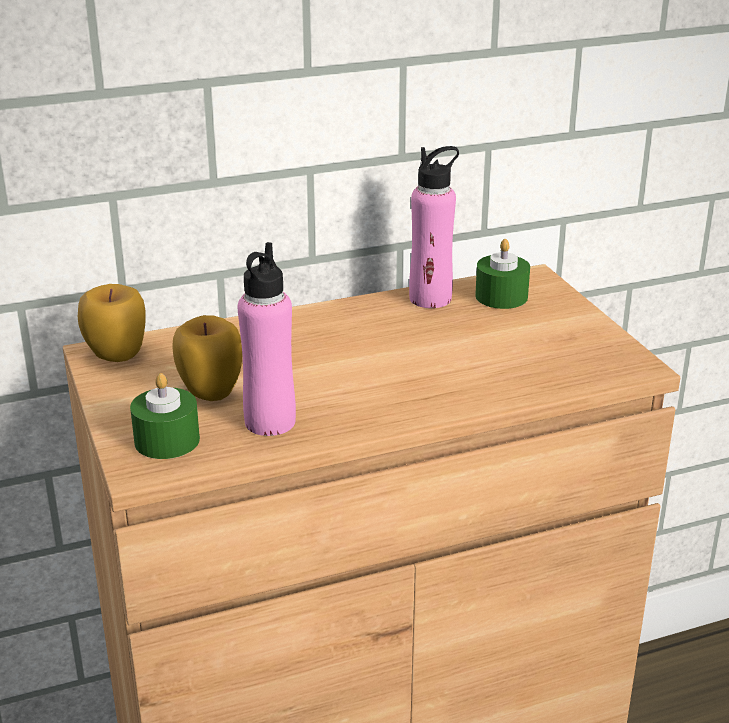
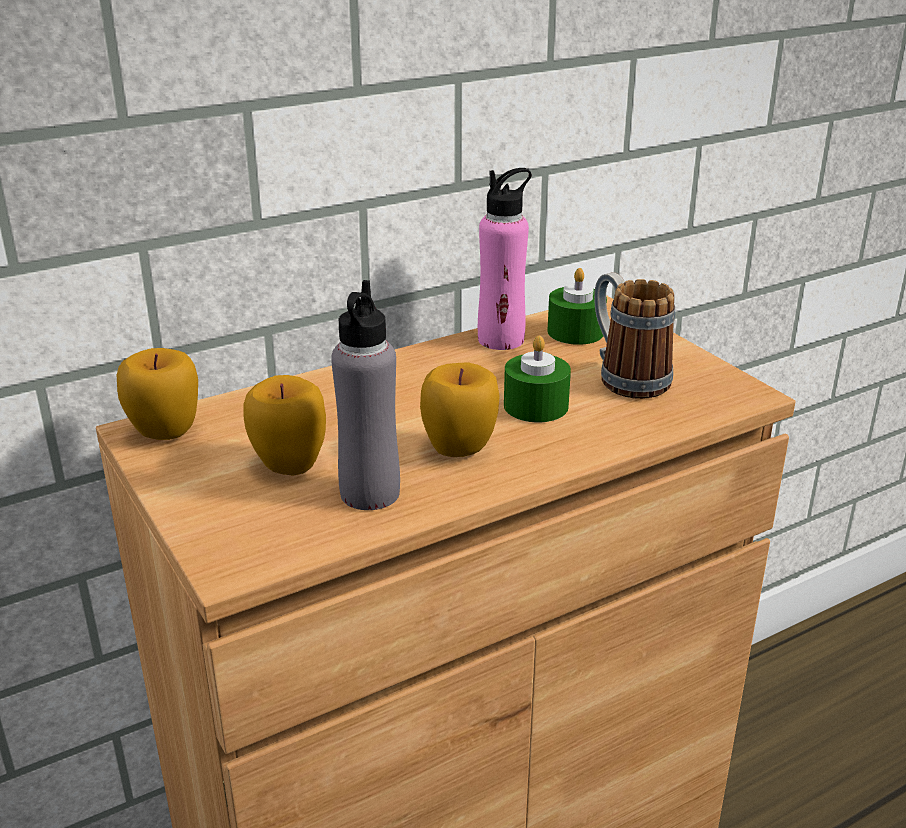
camera: 10 degrees left, 0 degrees up
(167, 440) = (254, 528): green candle -> green candle (536, 406)
(269, 422) = (369, 493): pink bottle -> grey bottle
(357, 393) = (459, 450): none -> apple
(530, 341) = (625, 376): none -> mug

